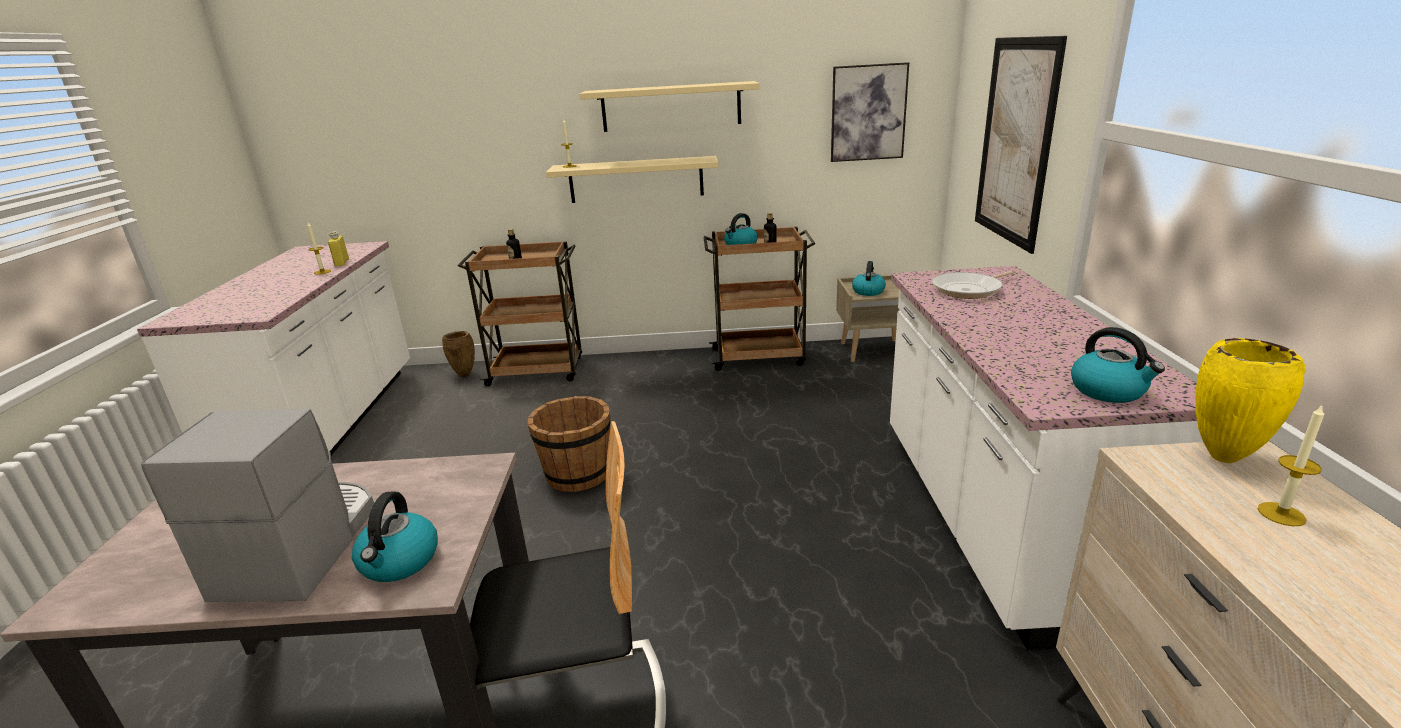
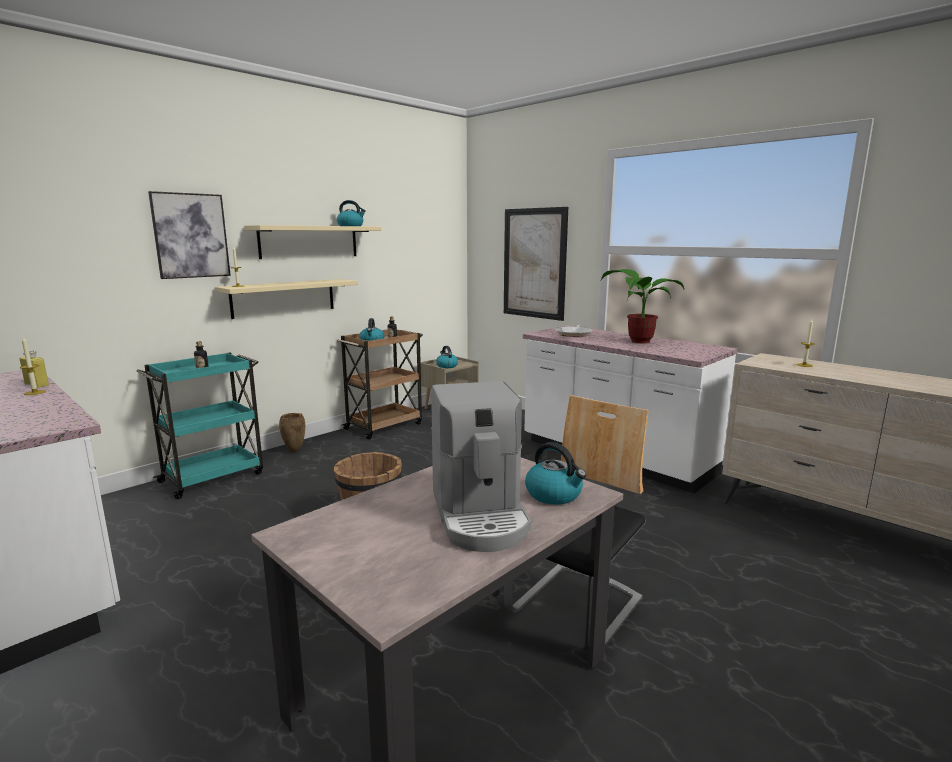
camera: 45 degrees left, 10 degrees down
(301, 547) = (480, 515): coffee machine -> coffee machine turned 150 degrees counterclockwise
(465, 375) = (135, 499): brown vase -> brown vase (294, 451)
(538, 371) = (214, 477): brown cart -> turquoise cart
(868, 113) = (426, 252): picture -> picture (191, 235)
(1039, 332) = (636, 341): none -> potted plant
(1109, 391) = (700, 351): kettle -> kettle (351, 226)
(1222, 459) = (765, 358): yellow vase -> none

